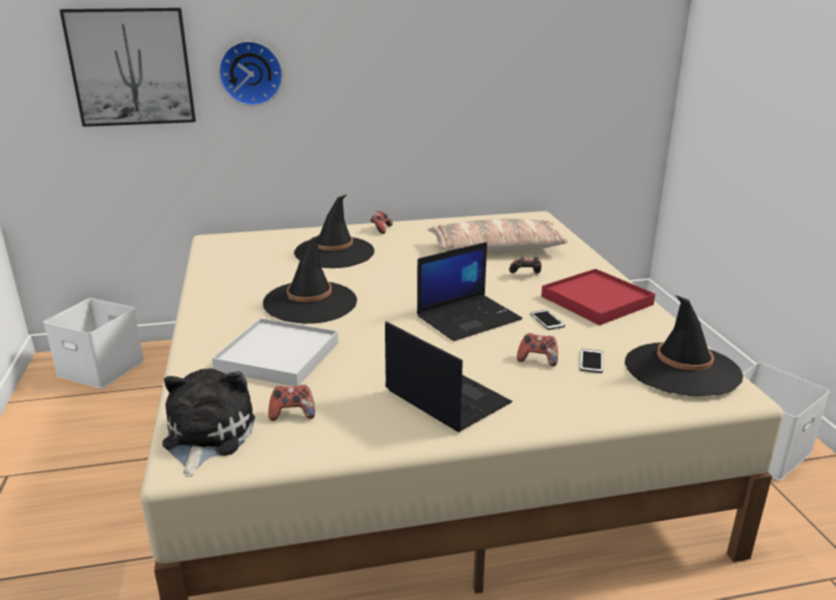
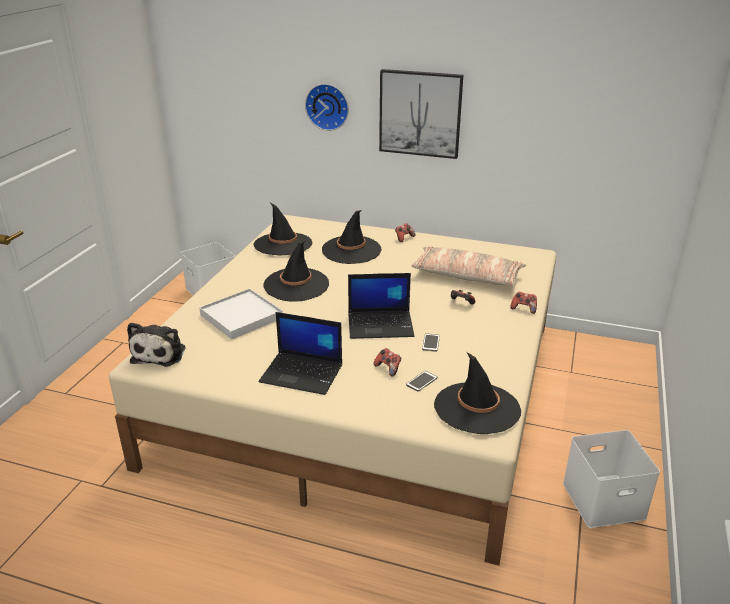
camera: 30 degrees right, 5 degrees up
(131, 67) = (252, 93): picture -> picture (420, 113)
(206, 437) = (160, 353): plush toy -> plush toy turned 150 degrees clockwise
(237, 264) = (283, 244): none -> black hat
(292, 414) = (213, 355): game controller -> game controller (524, 309)
(445, 397) = (303, 373): laptop -> laptop turned 120 degrees clockwise
(597, 300) = (487, 338): red tray -> none

